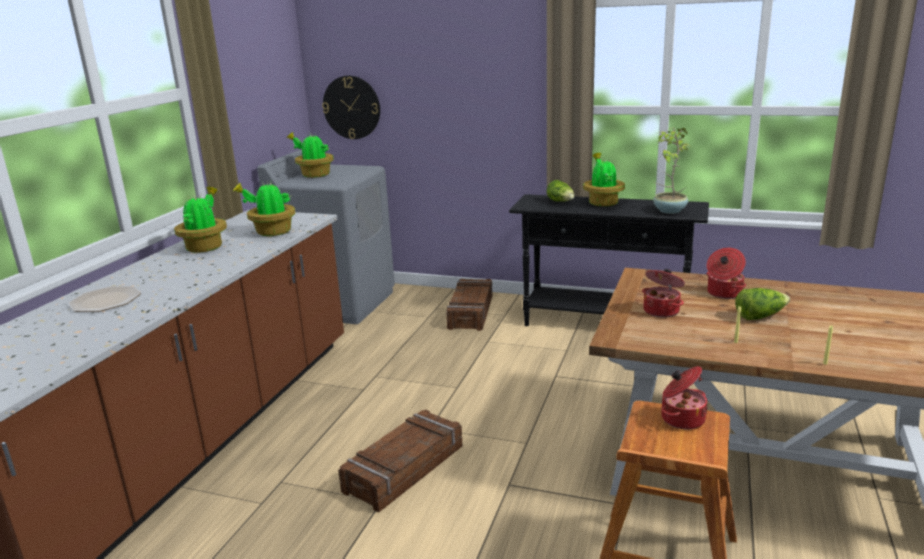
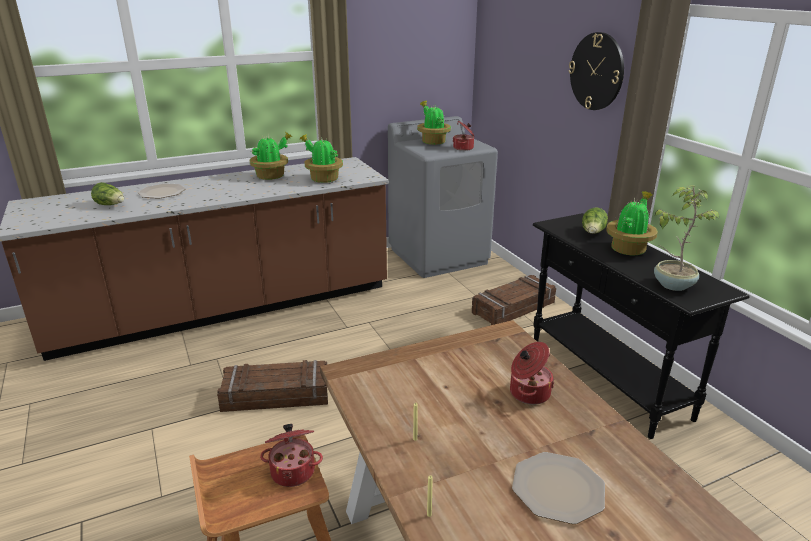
camera: 45 degrees right, 5 degrees up
(351, 107) = (496, 87): wall clock -> wall clock (597, 71)
(662, 311) = (436, 374): cooking pot -> cooking pot (464, 148)
(760, 316) = (500, 433): lettuce -> lettuce (111, 205)
(833, 320) = (557, 487): none -> plate

